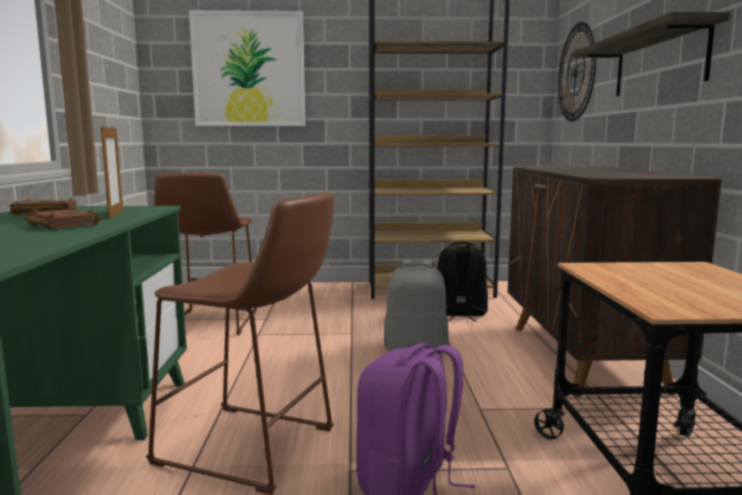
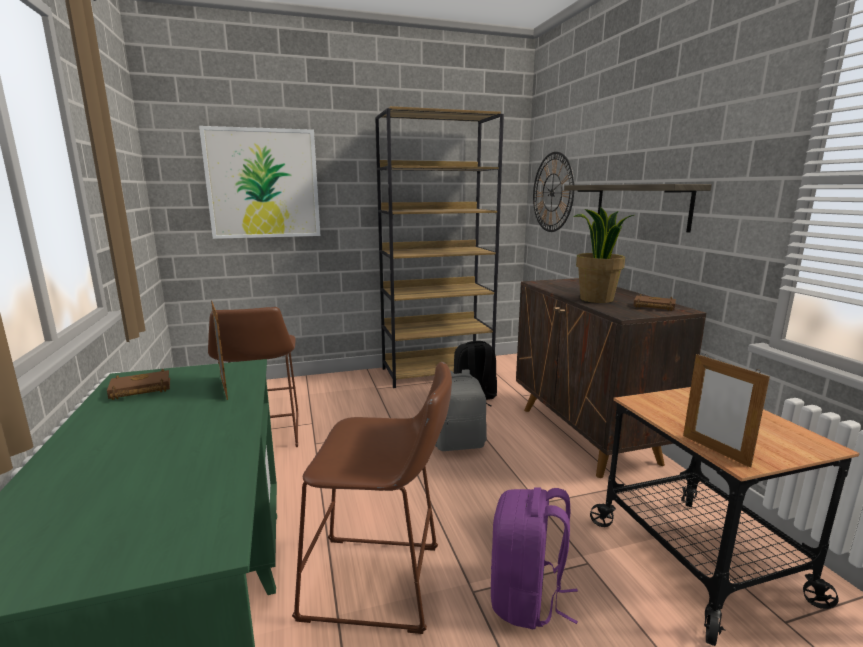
camera: 15 degrees left, 5 degrees up
(60, 225) = (192, 422): brown book -> brown book (652, 307)
(585, 172) = (596, 299): none -> potted plant
(643, 300) = (715, 450): none -> picture frame

